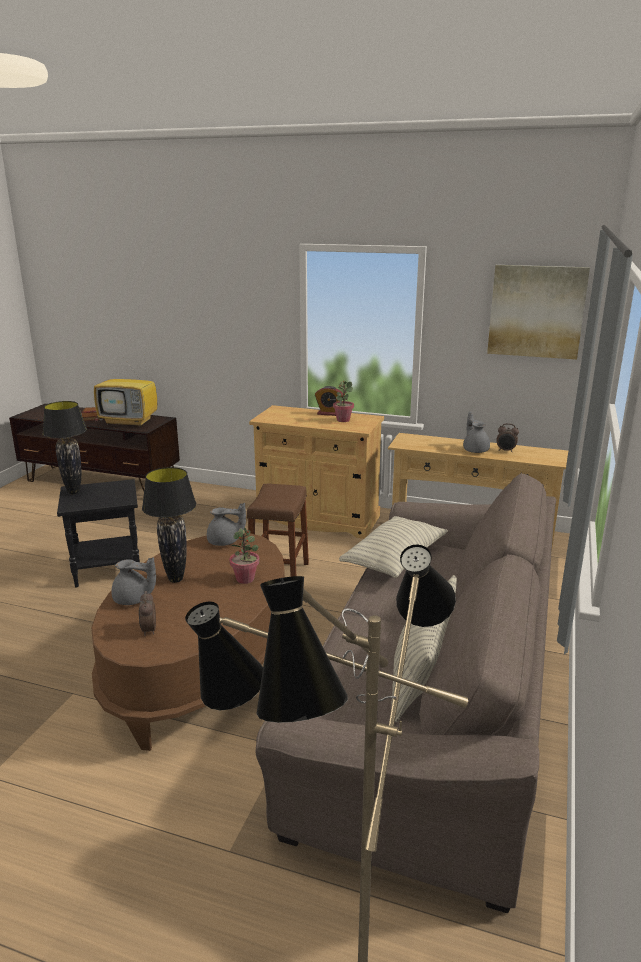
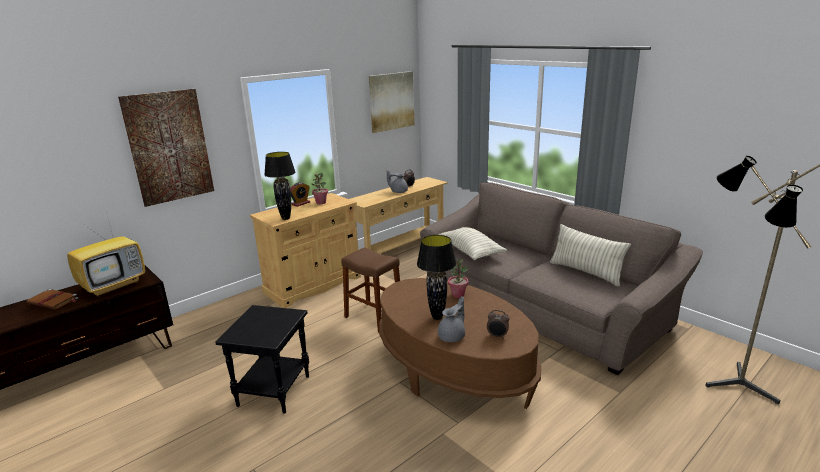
camera: 60 degrees left, 0 degrees up
(74, 492) = (241, 335): black table lamp -> black table lamp (286, 218)
(215, 308) = (169, 147): none -> picture
(225, 542) = (400, 292): grey teapot -> none

